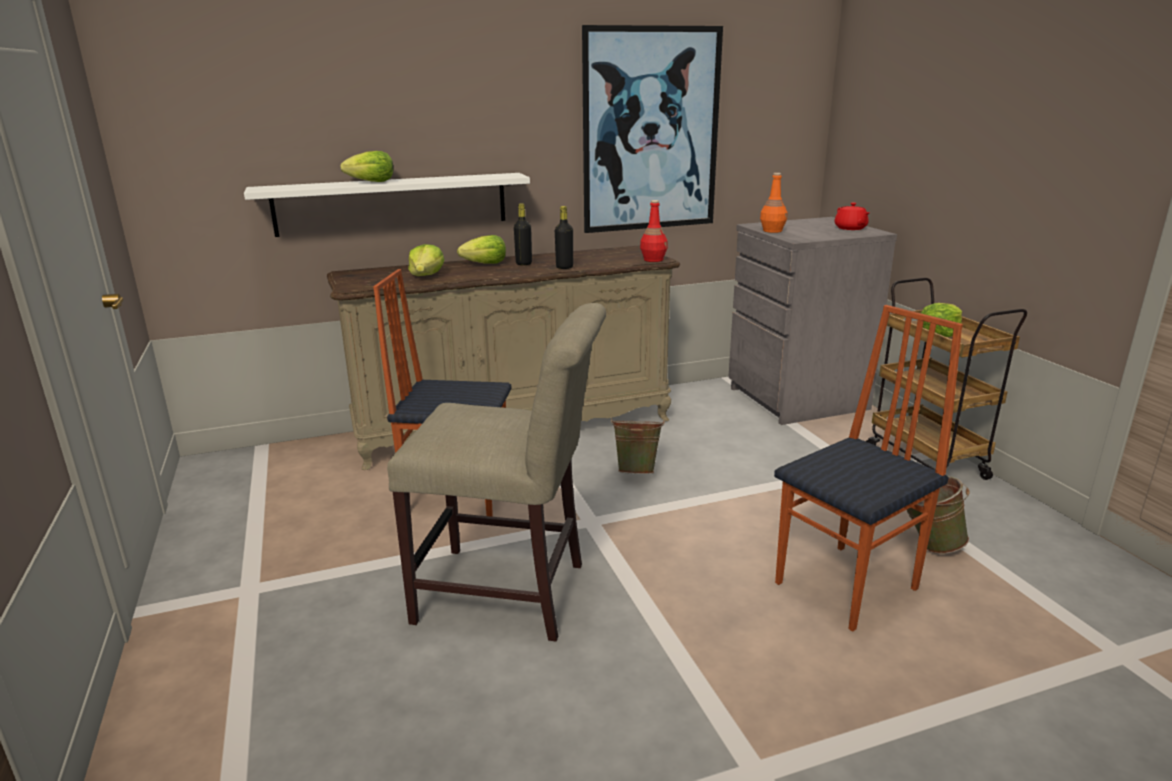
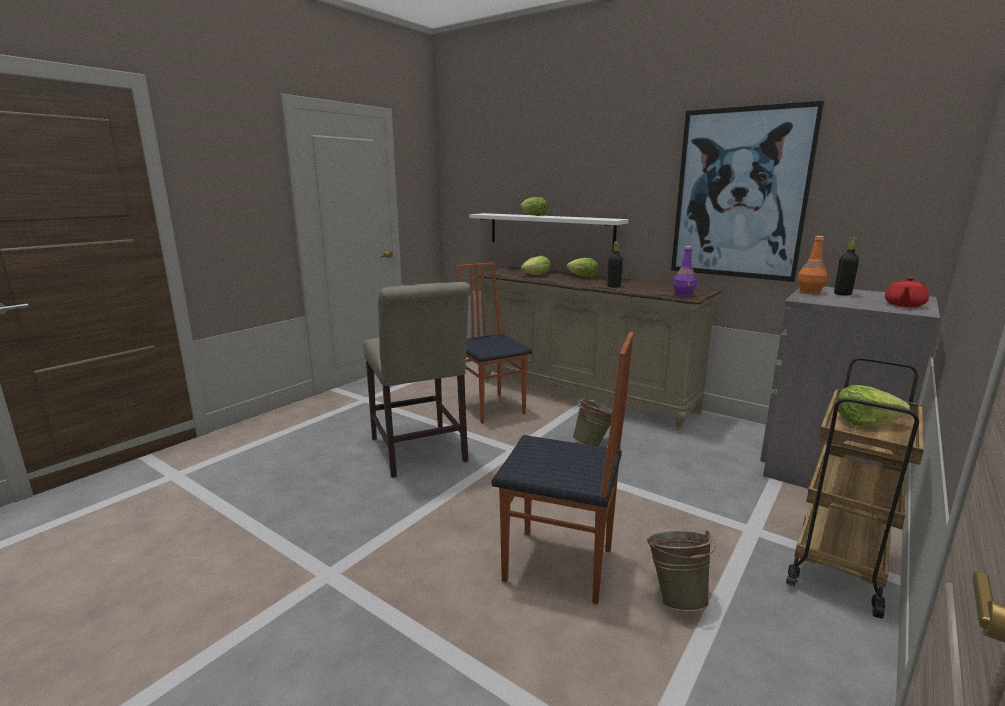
camera: 55 degrees right, 5 degrees down
(524, 263) = (601, 280): black bottle -> black bottle (842, 294)
(653, 259) = (683, 295): red bottle -> purple bottle

